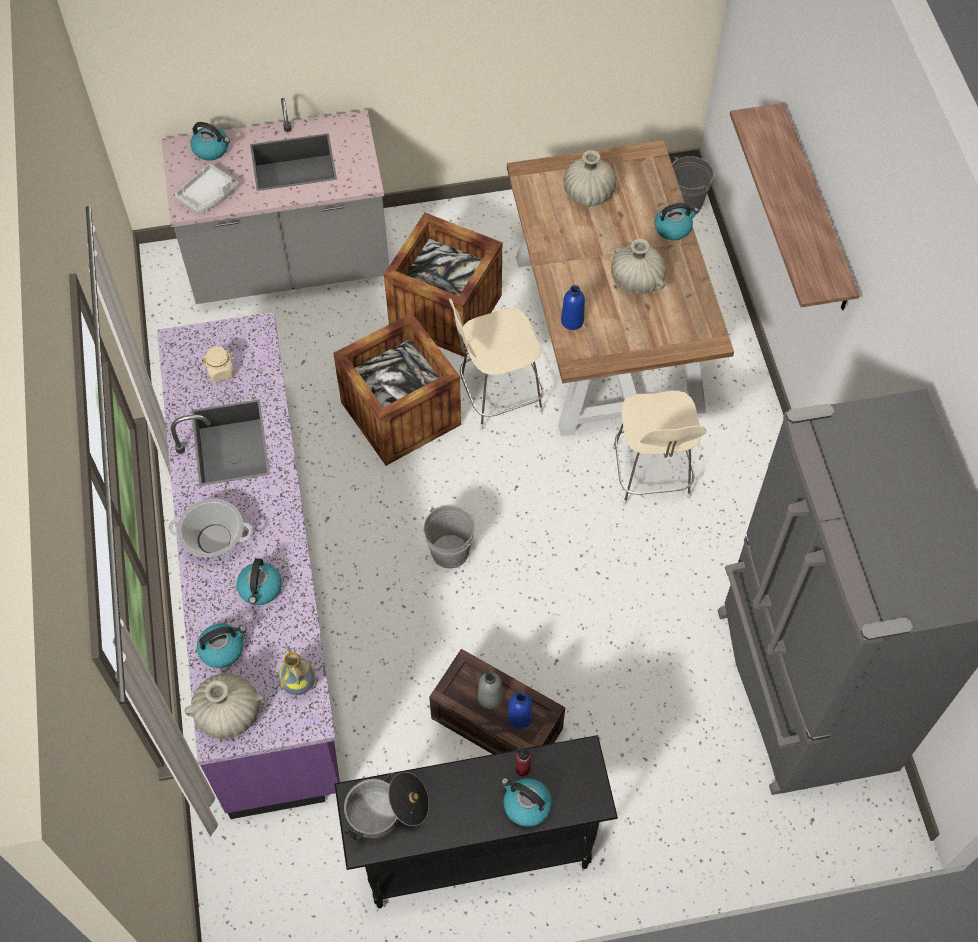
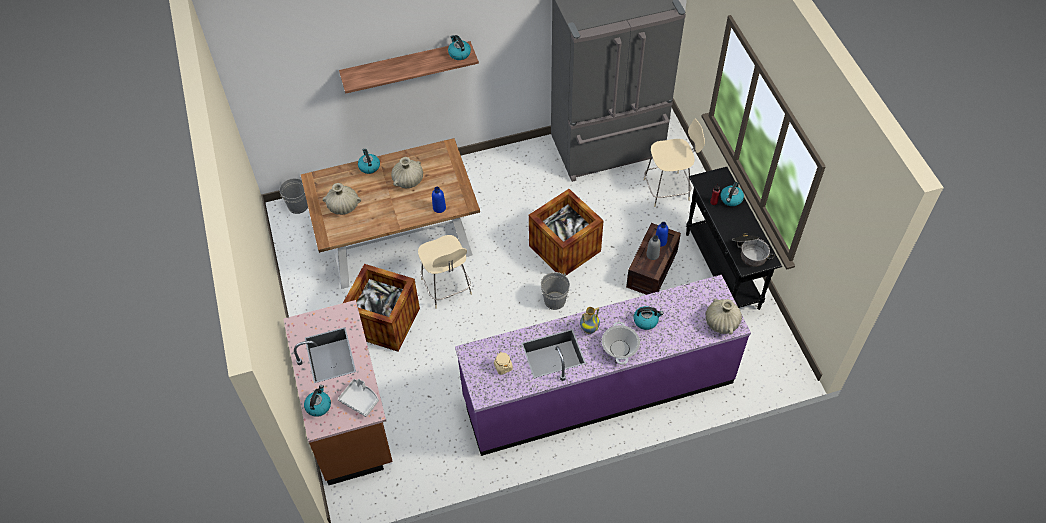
camera: 95 degrees left, 5 degrees down
(222, 649) = (685, 332): kettle -> kettle (459, 53)
(290, 265) = (349, 417): grey counter -> brown counter
(300, 685) = (697, 293): vase -> vase (589, 329)
(401, 413) = (464, 336): crate -> crate (564, 248)
(651, 476) = (494, 213): beige chair -> beige chair (668, 189)

